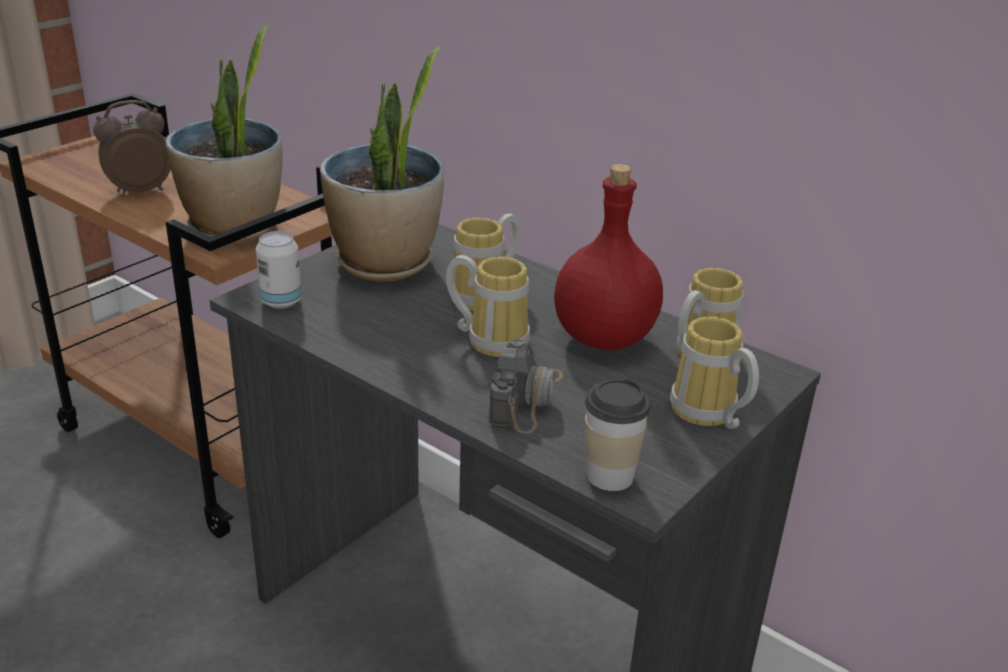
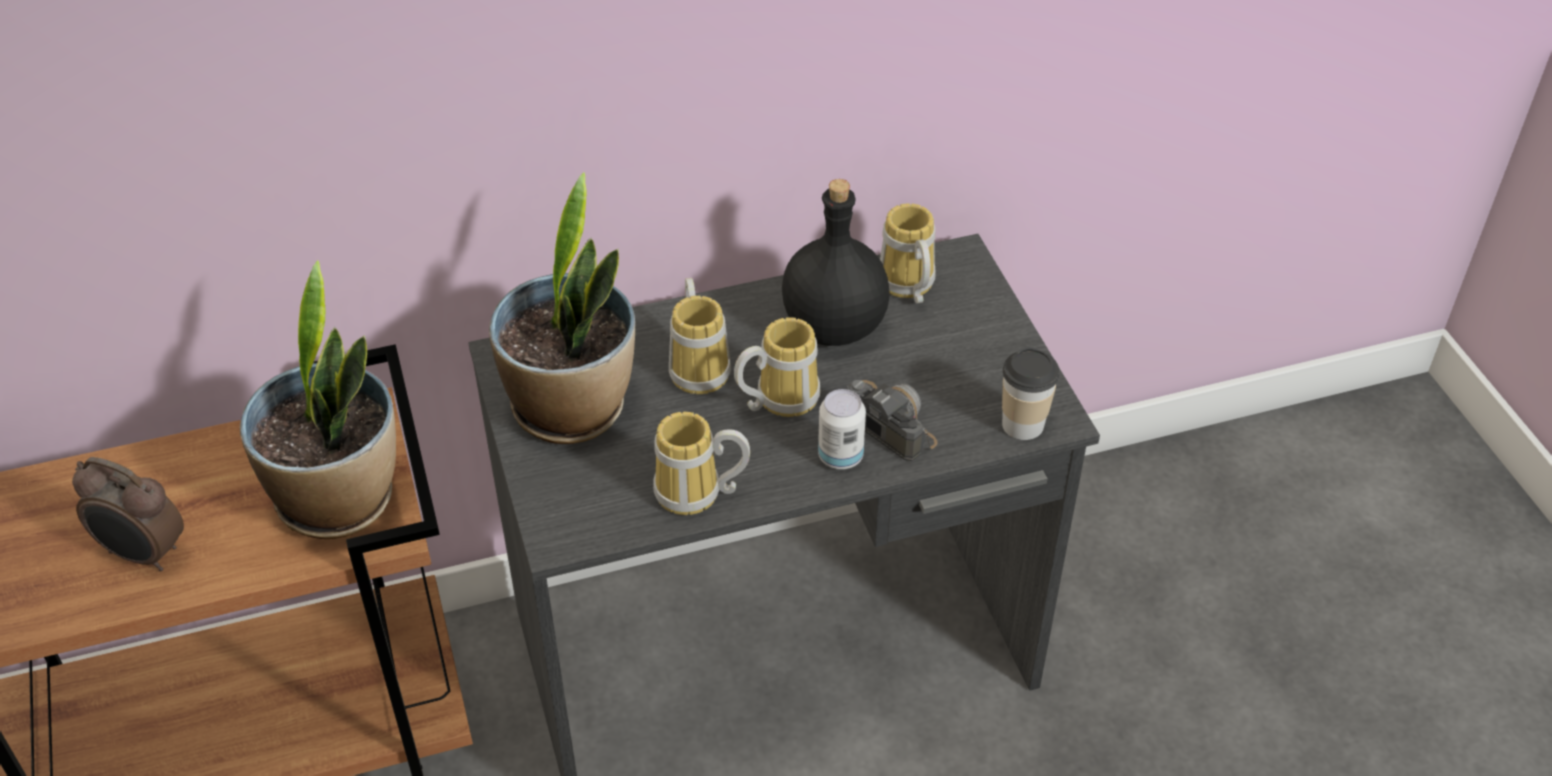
camera: 55 degrees left, 15 degrees up
(140, 191) = (144, 554): alarm clock -> alarm clock turned 75 degrees counterclockwise
(281, 301) = (586, 517): can -> can (840, 456)
(602, 339) = (834, 328): red bottle -> black bottle
(706, 415) = (987, 330): mug -> mug (696, 496)

